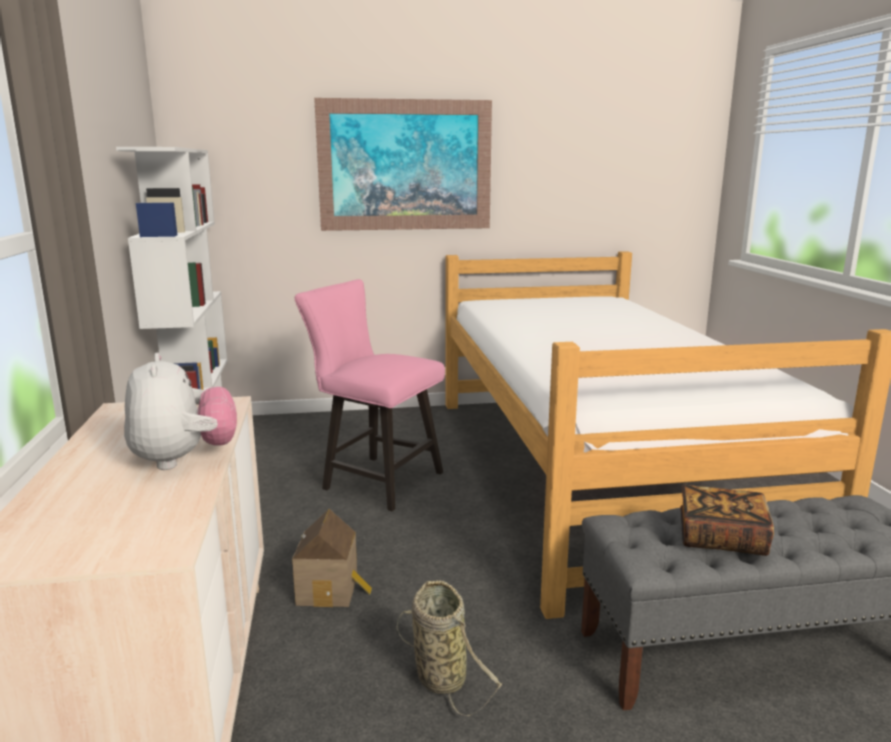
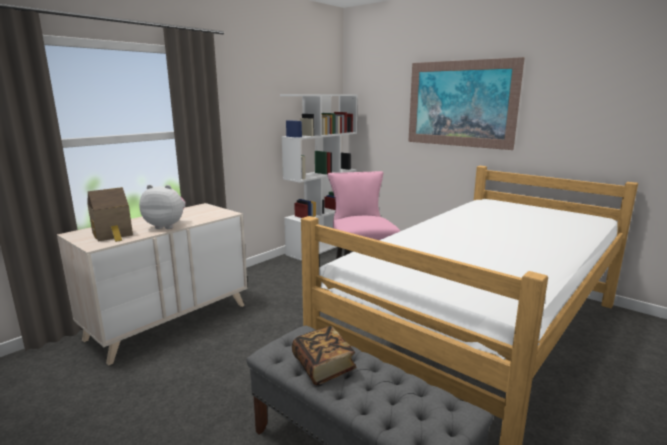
camera: 50 degrees right, 0 degrees up
(184, 460) = (166, 226): plush toy -> plush toy turned 120 degrees counterclockwise
(331, 590) = (261, 319): toy house -> toy house (113, 235)
(438, 675) = (231, 369): basket -> none

